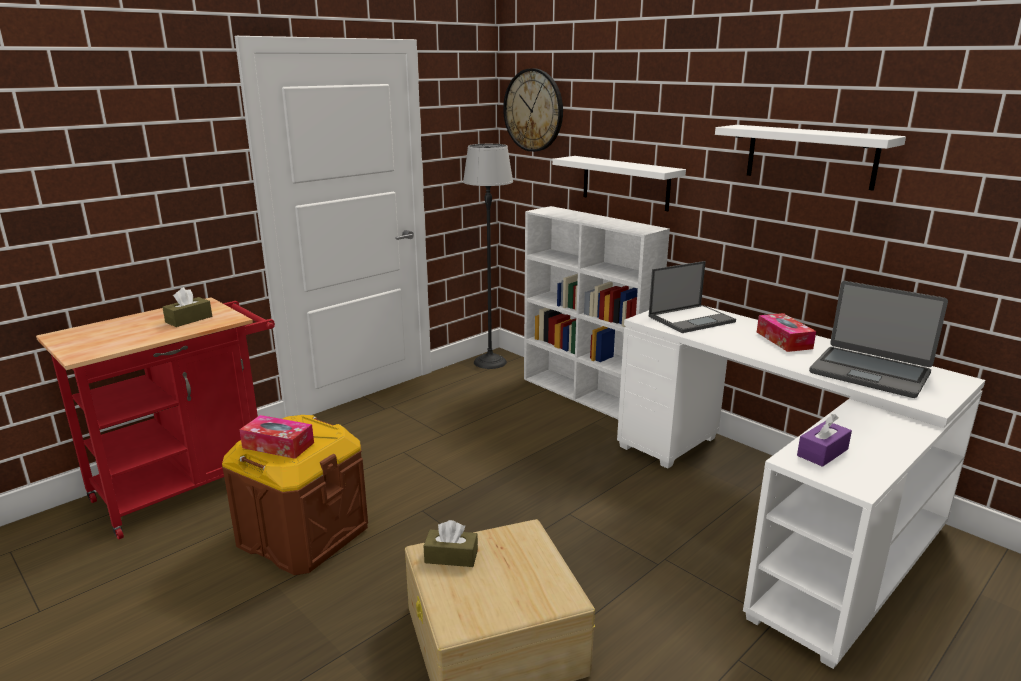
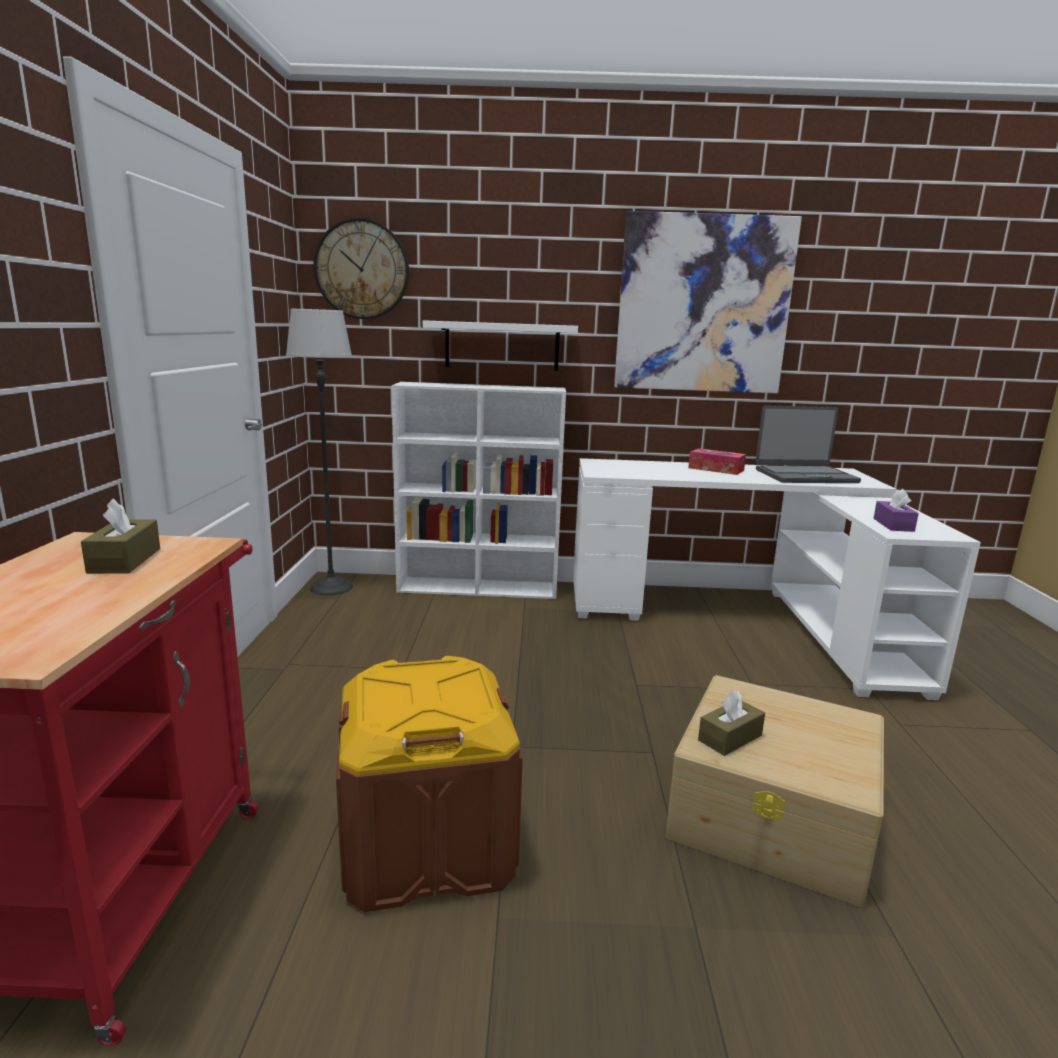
camera: 45 degrees left, 5 degrees down
(278, 445) = (428, 705): tissue box -> none
(692, 319) = (628, 468): laptop -> none
(810, 156) = (703, 305): white shelf -> picture

